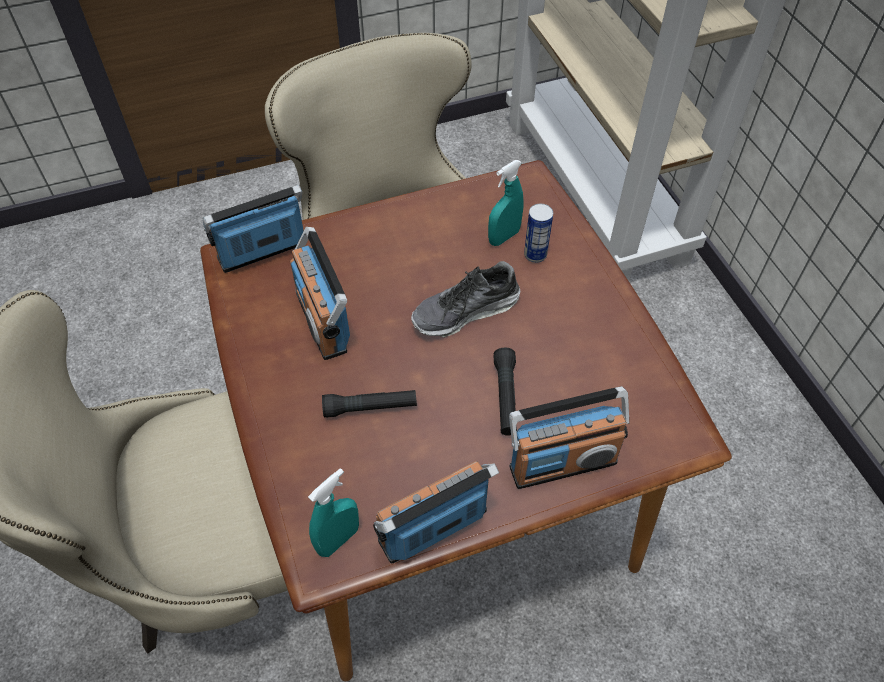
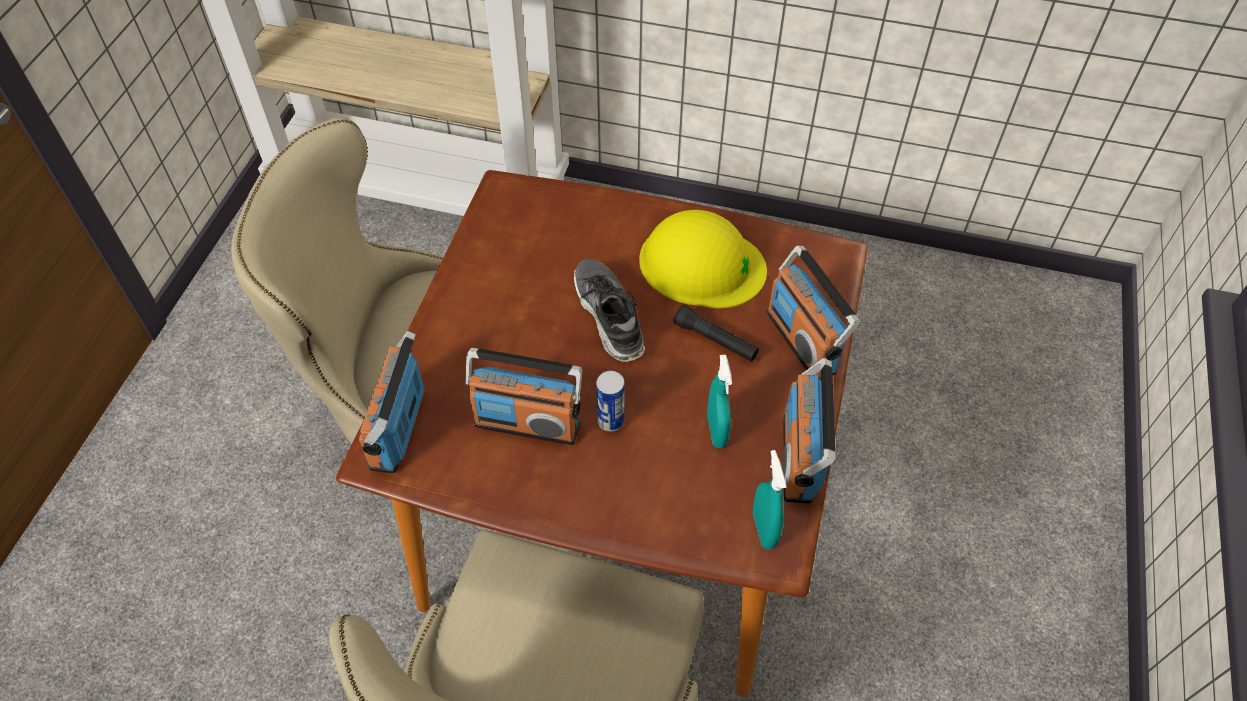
camera: 55 degrees left, 0 degrees up
(370, 408) = (652, 438): black flashlight -> none
(466, 312) = (608, 316): shoe -> shoe turned 150 degrees clockwise
(504, 237) = (552, 244): turquoise spray bottle -> turquoise spray bottle (716, 431)
(535, 254) = (590, 236): can -> can (610, 421)
(562, 463) = (802, 341): radio -> radio turned 135 degrees clockwise
(578, 342) = (701, 264): none -> yellow hard hat

